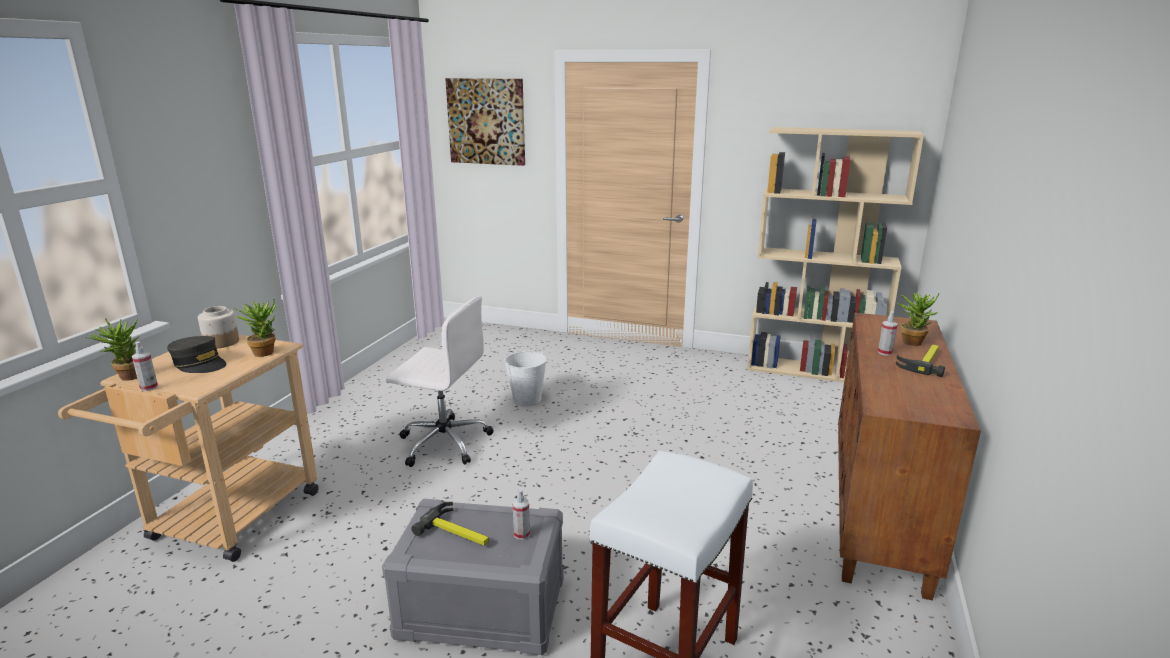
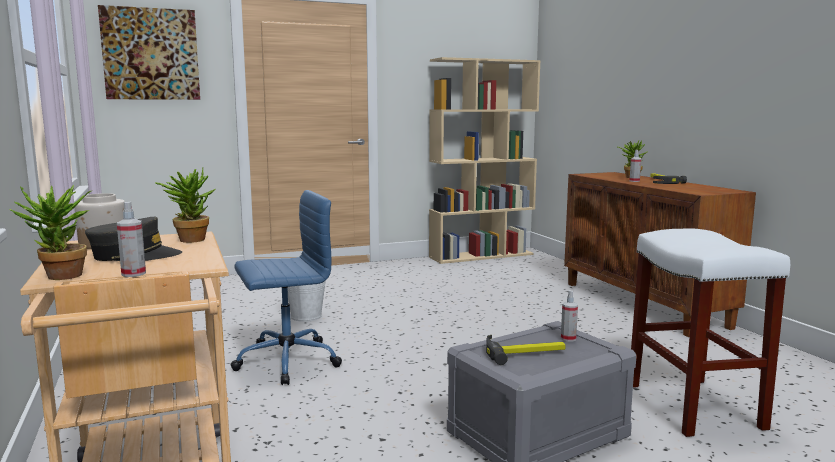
camera: 40 degrees left, 10 degrees down
(443, 442) = (285, 361): white office chair -> blue office chair

